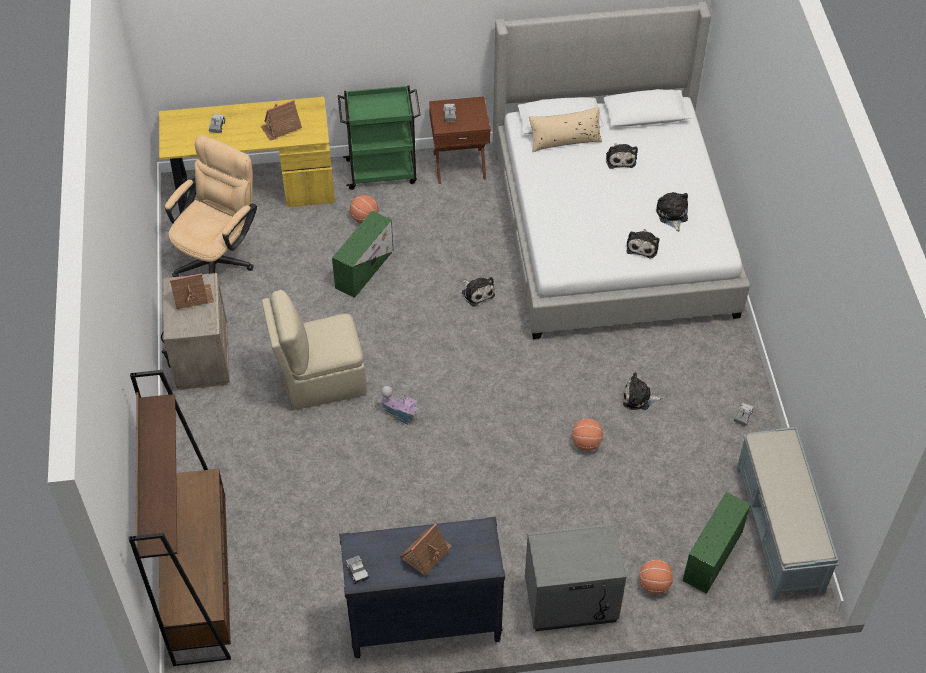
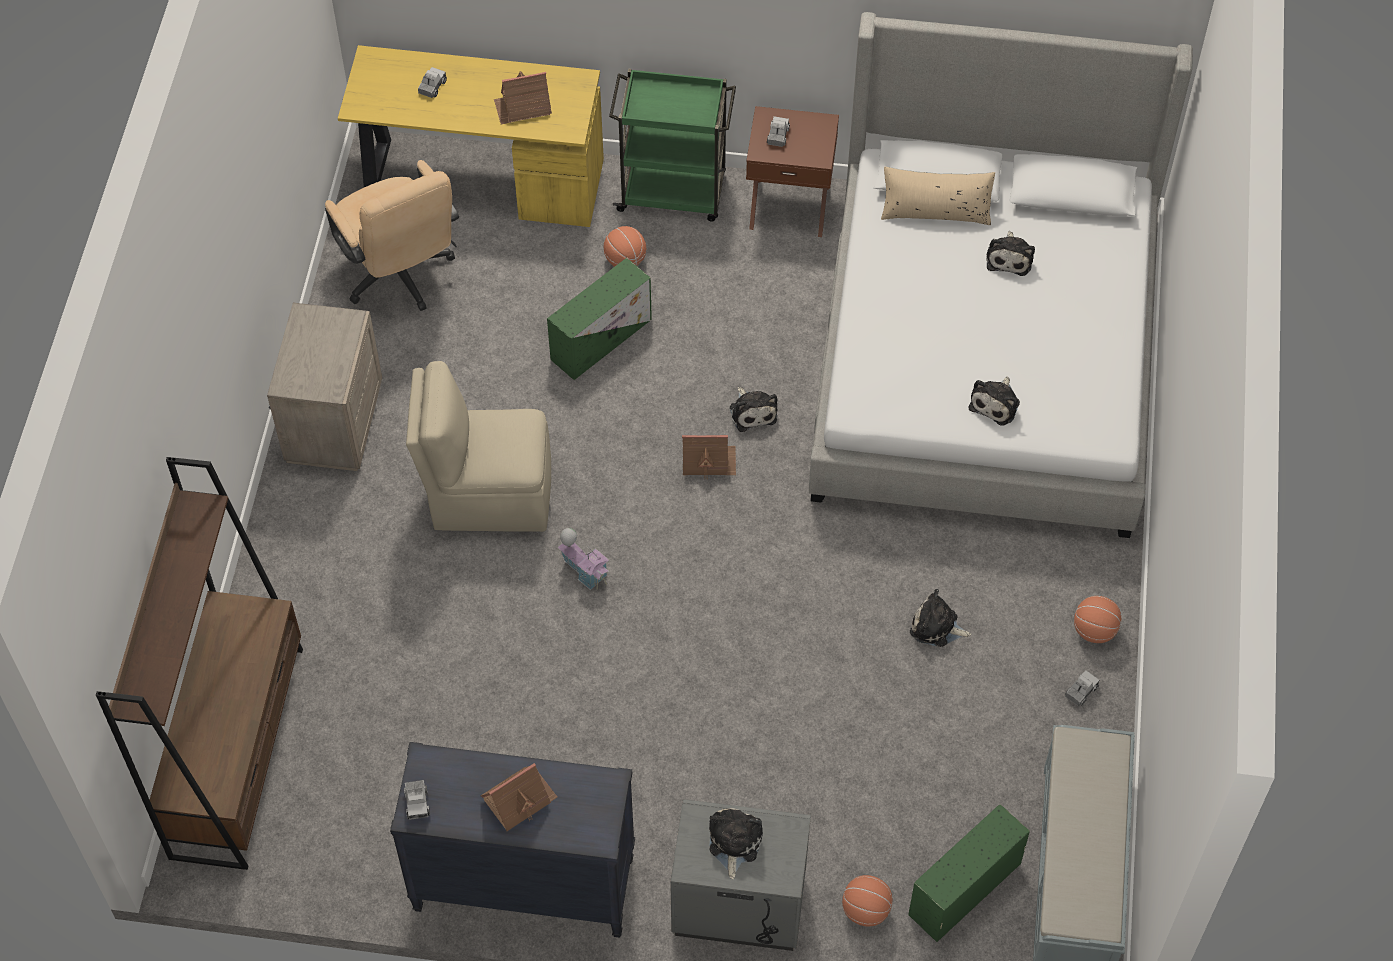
camera: 15 degrees right, 5 degrees up
(193, 297) = (325, 340): toy house -> toy house (708, 460)
(219, 257) = (400, 276): beige office chair -> beige office chair turned 105 degrees clockwise
(586, 443) = (837, 677): basketball -> basketball (1094, 630)
(672, 215) = (1057, 364): plush toy -> plush toy (733, 843)

